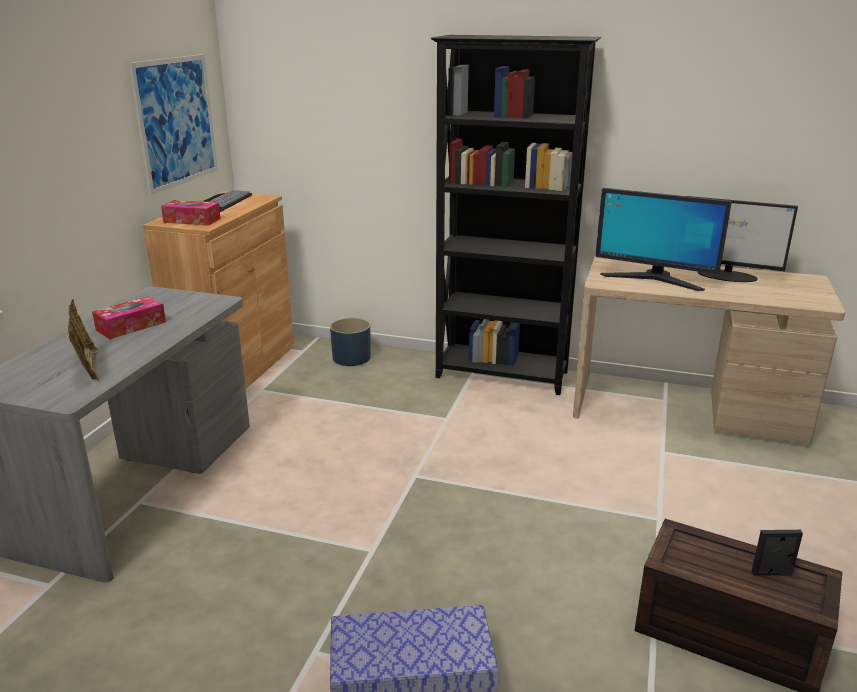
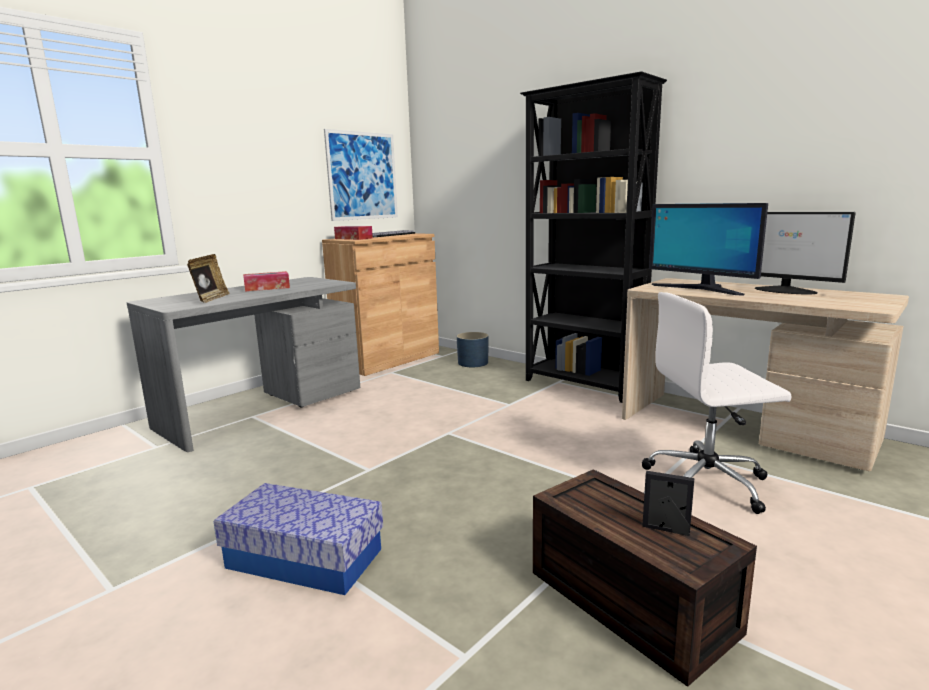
camera: 25 degrees right, 10 degrees down
(700, 484) = (708, 482): none -> white office chair

